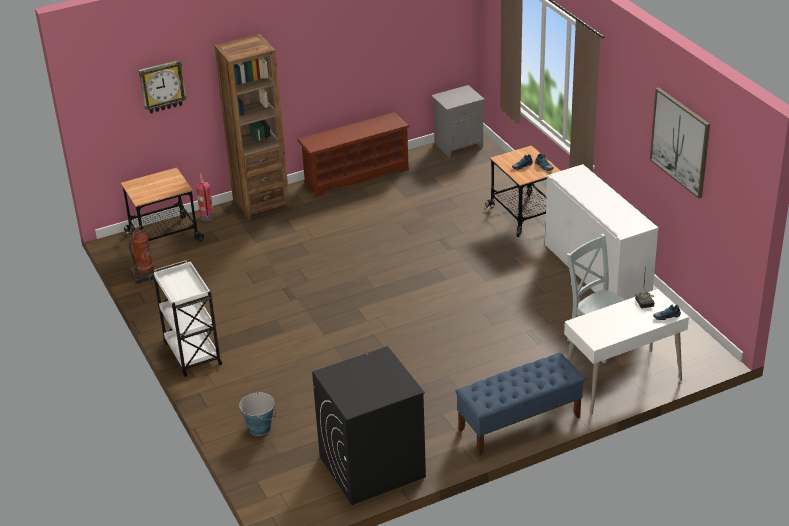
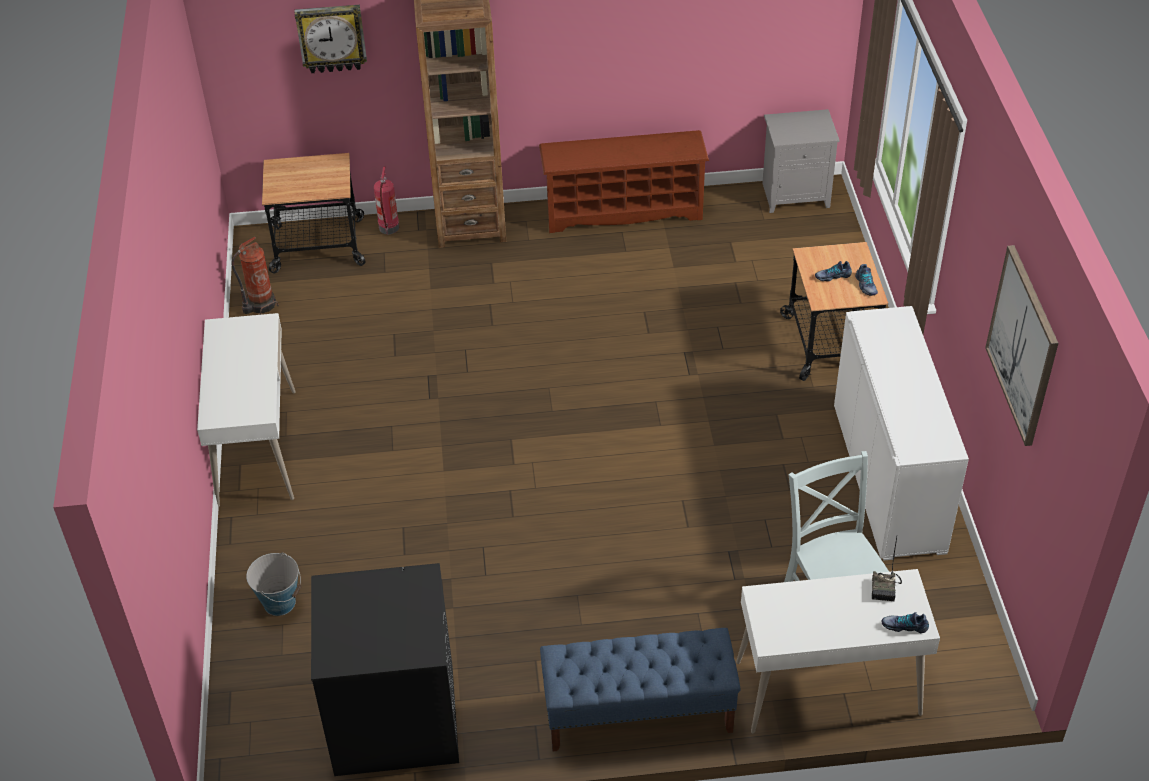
camera: 20 degrees right, 10 degrees up
(192, 352) = (256, 448): white cart -> white desk

